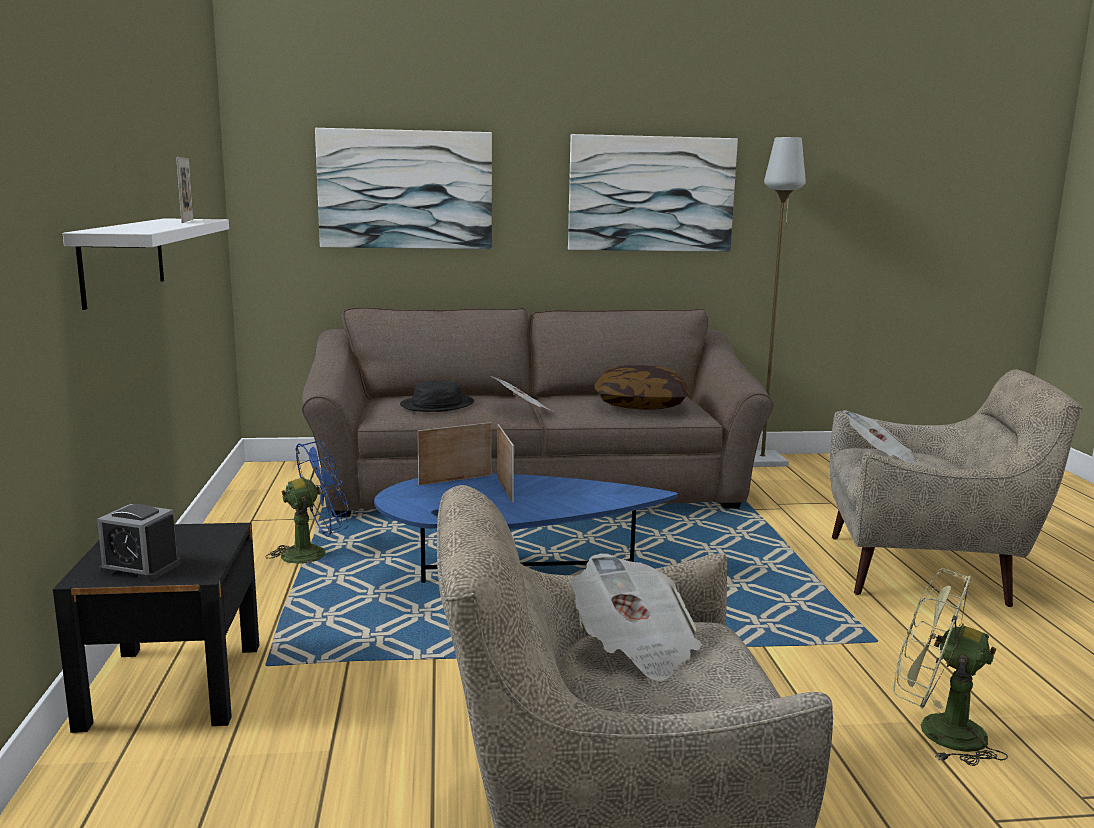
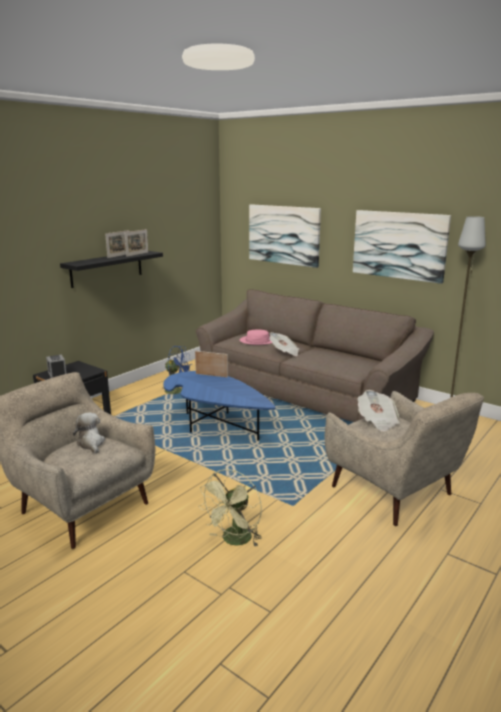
camera: 45 degrees right, 5 degrees up
(123, 259) = (107, 268): white shelf -> black shelf
(437, 405) = (257, 341): black hat -> pink hat
(505, 489) = (218, 384): picture frame -> picture frame (119, 255)
(635, 647) = (91, 443): newspaper -> plush toy
(640, 405) = (341, 362): pillow -> none
(936, 731) = (234, 541): green fan -> green fan turned 135 degrees counterclockwise

